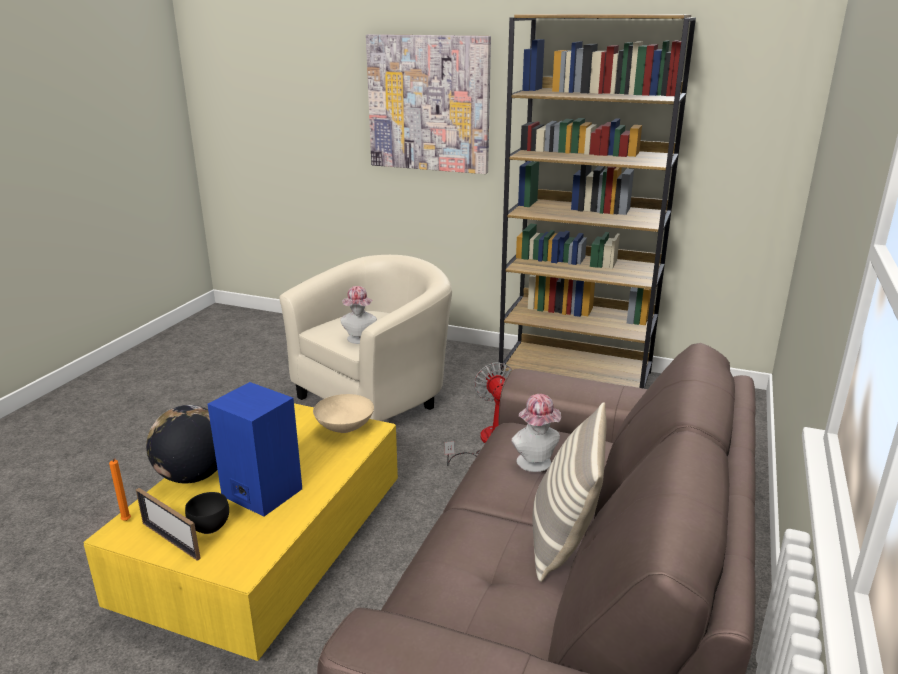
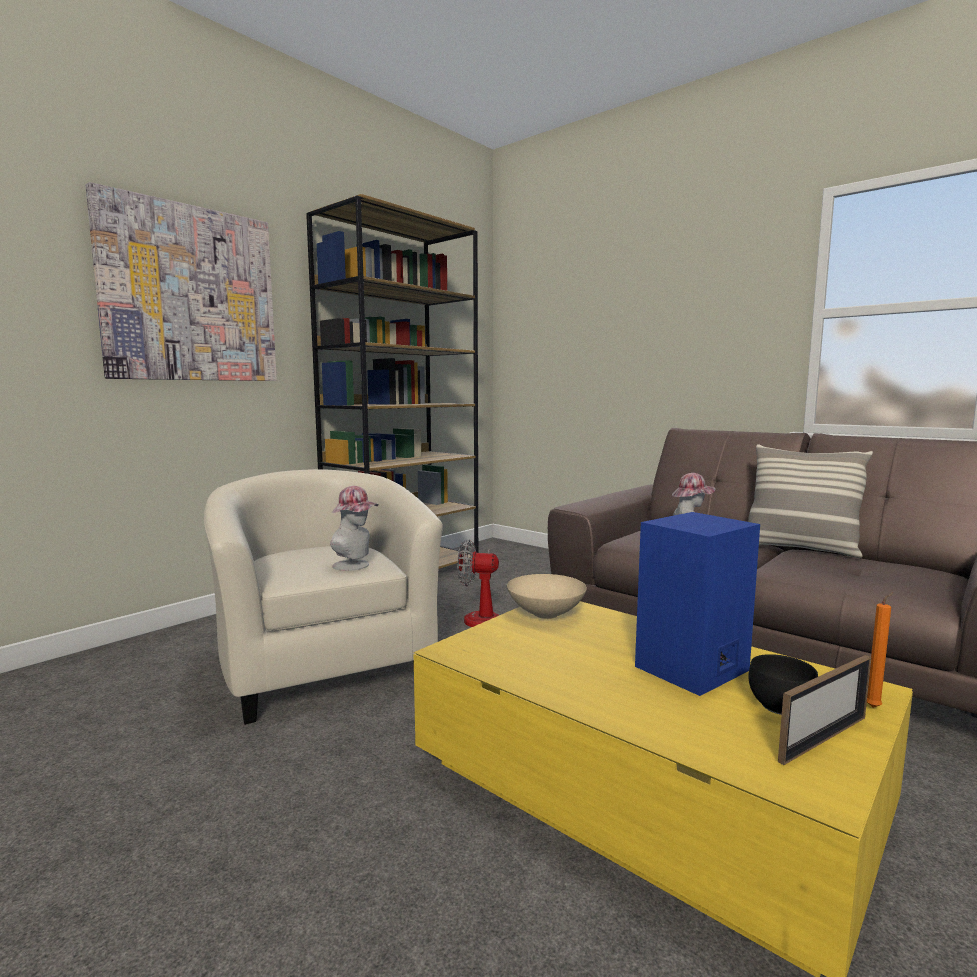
camera: 70 degrees left, 15 degrees down
(127, 521) = (780, 782): orange candle -> orange candle (874, 707)
(193, 476) = (638, 716): globe -> none

